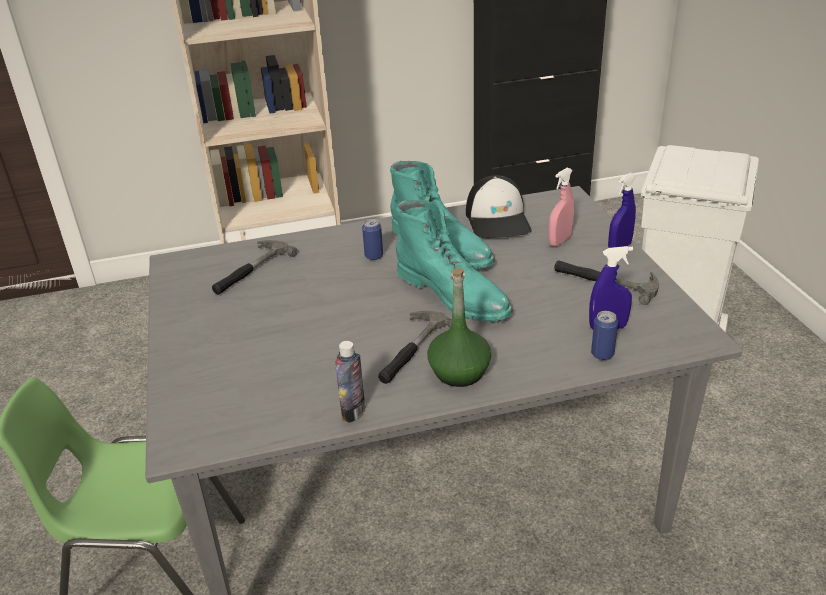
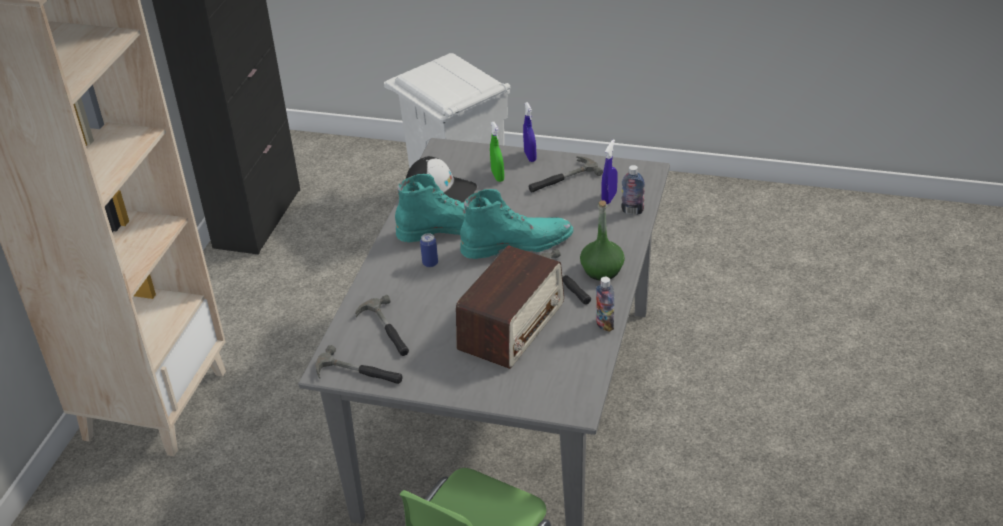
camera: 60 degrees left, 5 degrees up
(176, 279) = (359, 373): none -> hammer
(305, 342) = (512, 326): none -> radio
(559, 241) = (497, 176): pink spray bottle -> green spray bottle
(602, 354) = (632, 211): can -> bottle

